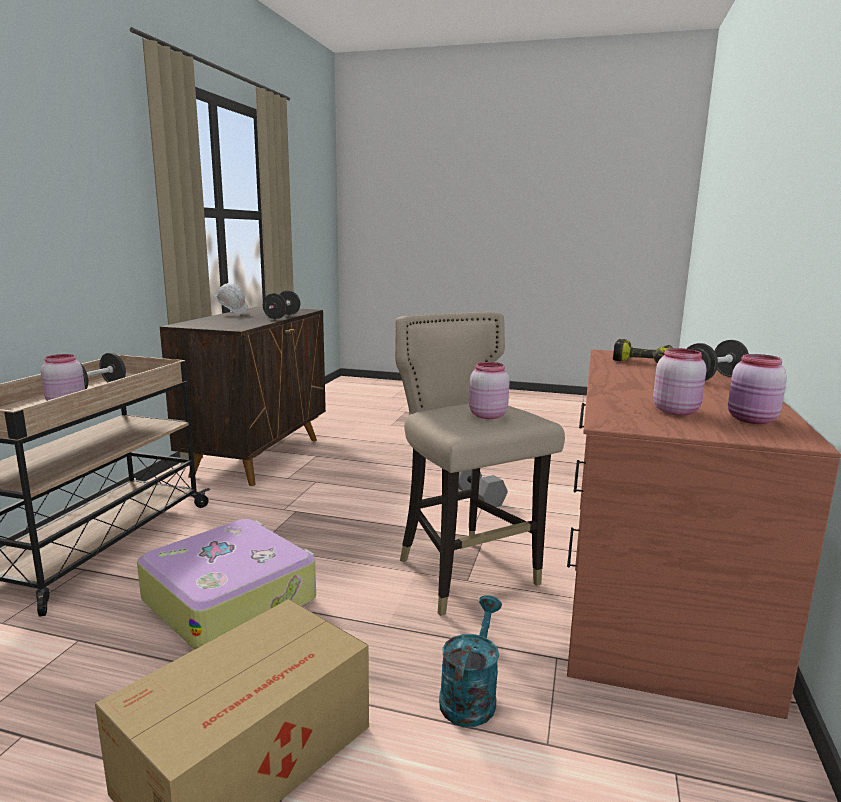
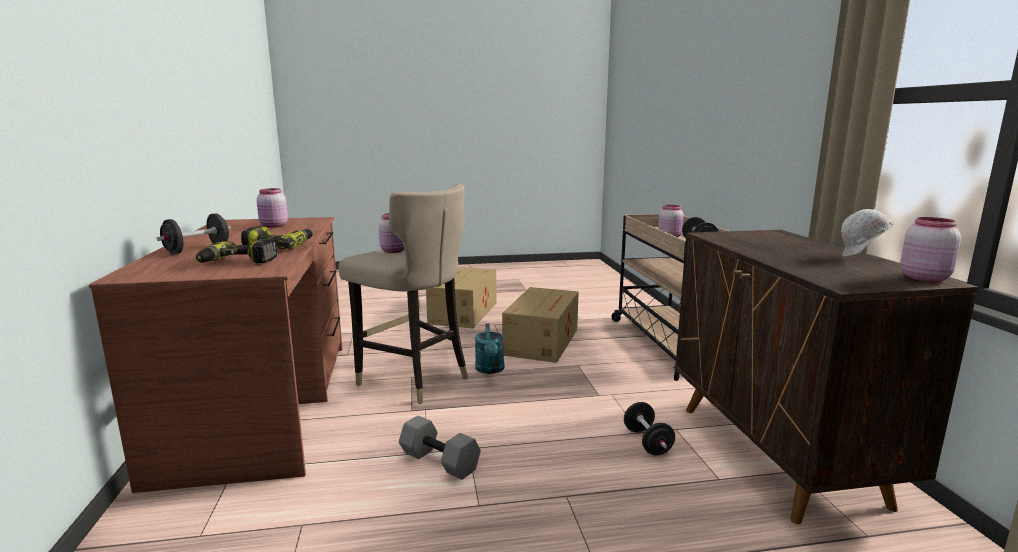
camera: 155 degrees right, 0 degrees up
(231, 599) = (543, 341): suitcase -> cardboard box
(282, 316) = (775, 259): black dumbbell -> black dumbbell (647, 442)
(470, 695) = (389, 337): turquoise watering can -> turquoise watering can (490, 370)
(622, 372) = (280, 246): none -> power drill
(752, 420) = (232, 226): pink jar -> pink jar (923, 278)

